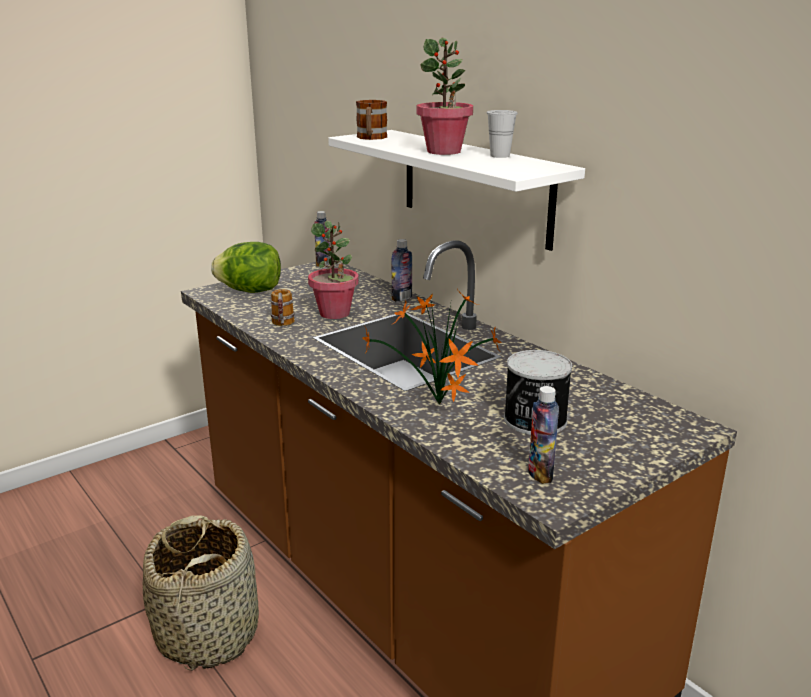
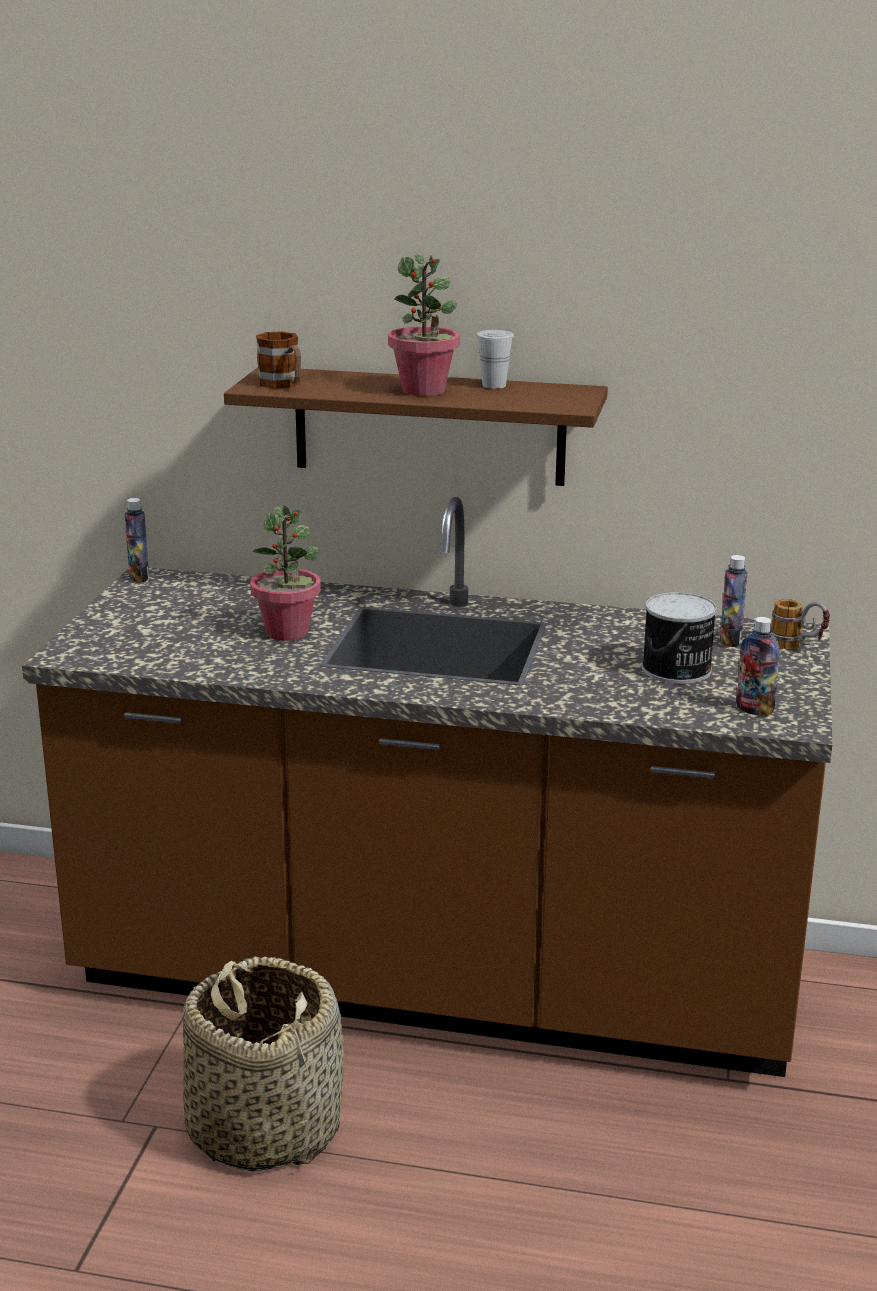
camera: 40 degrees left, 0 degrees up
(250, 291) = (121, 637): lettuce -> none
(282, 326) = (257, 664): mug -> mug (797, 648)
(401, 298) = (326, 592): bottle -> bottle (730, 640)
(439, 406) = (579, 687): potted plant -> none
(475, 187) = (429, 426): white shelf -> brown shelf

